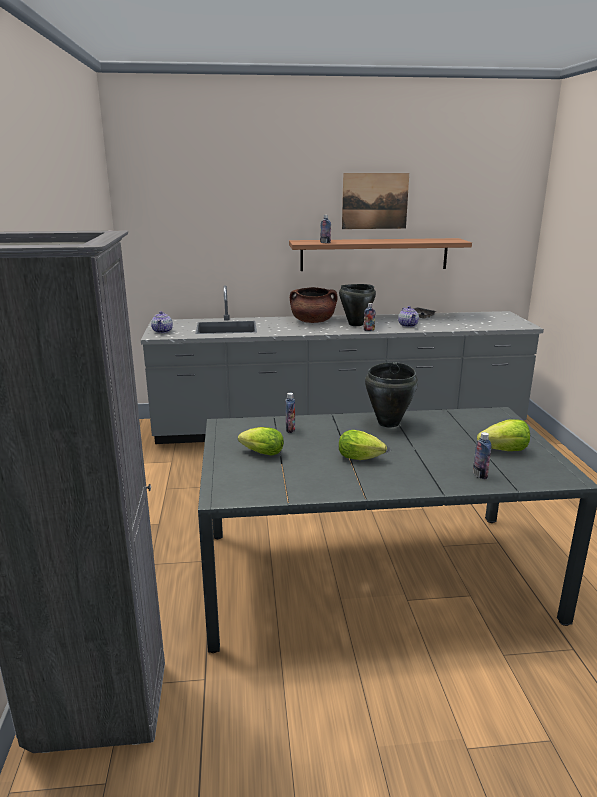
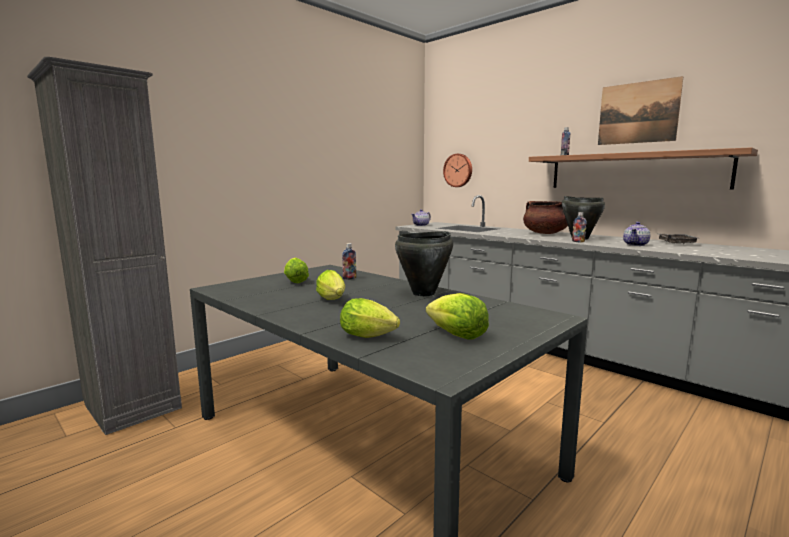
camera: 50 degrees right, 10 degrees down
(176, 253) = (458, 170): none -> wall clock
(479, 475) = (371, 337): bottle -> lettuce

